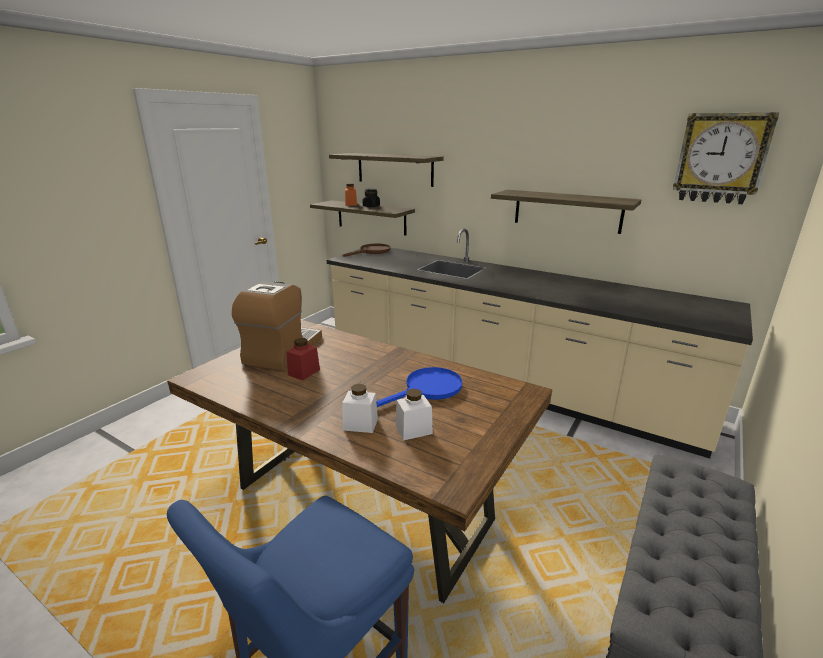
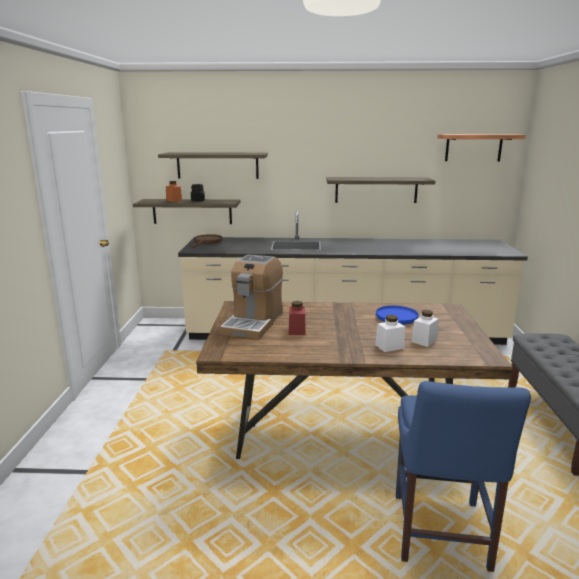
camera: 30 degrees left, 5 degrees down
(282, 351) = (253, 322): coffee machine -> coffee machine turned 150 degrees counterclockwise
(721, 158) = (473, 147): wall clock -> shelf

